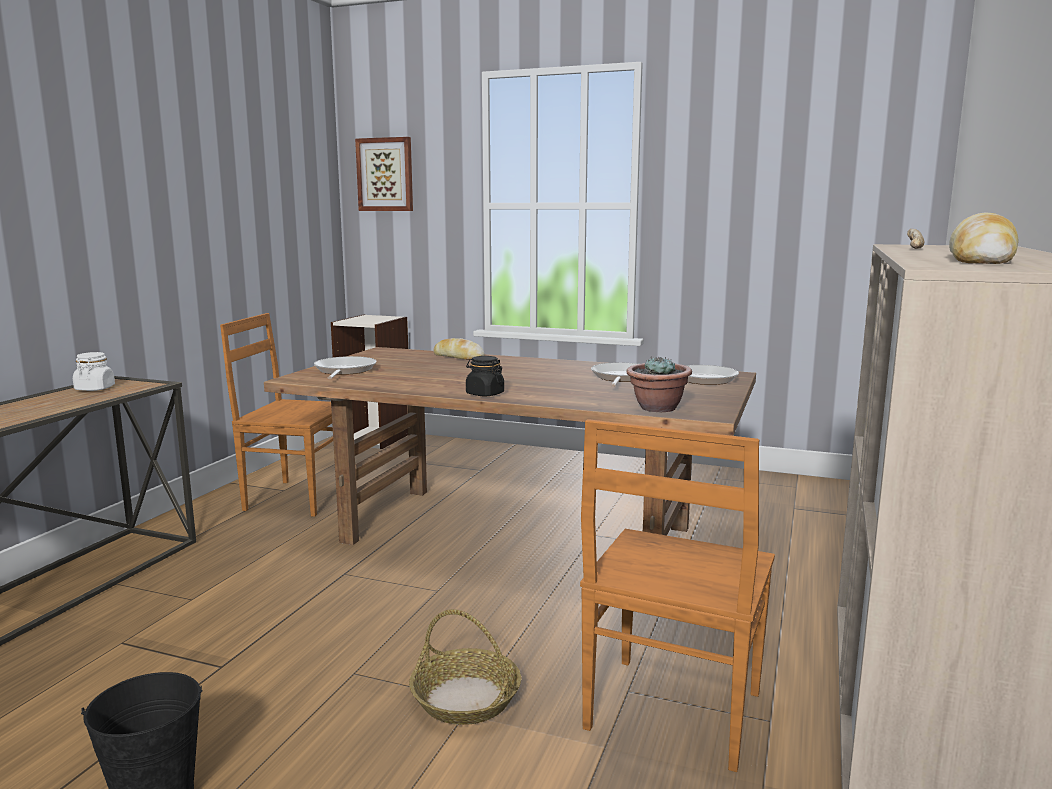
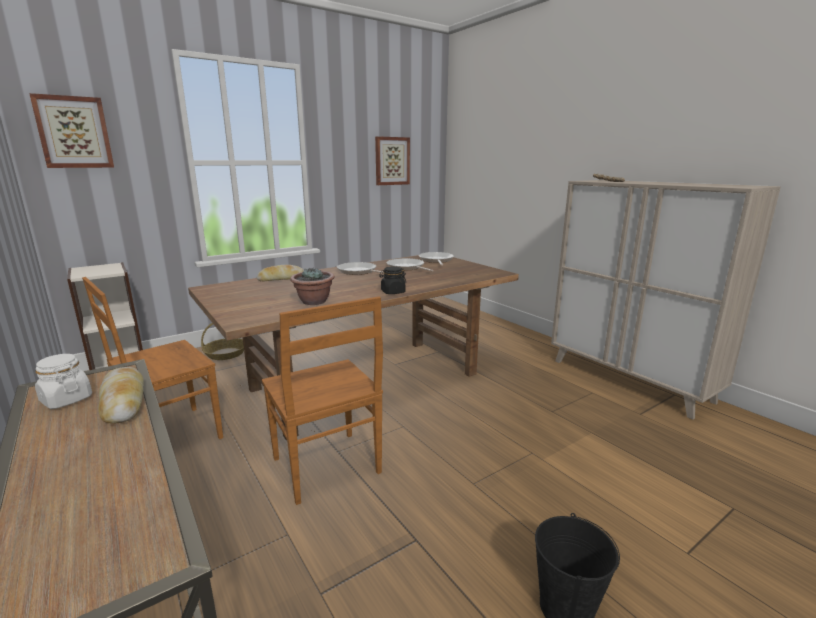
camera: 55 degrees left, 5 degrees up
(344, 371) = (251, 306): frying pan -> frying pan (359, 272)
(465, 699) = (528, 455): basket -> basket (225, 354)
(657, 408) = (477, 276): potted plant -> potted plant (314, 302)
(671, 714) = (575, 409): brown chair -> brown chair (327, 467)
(804, 203) = (392, 161): none -> picture
(980, 259) = (698, 184): bread -> bread (123, 402)

